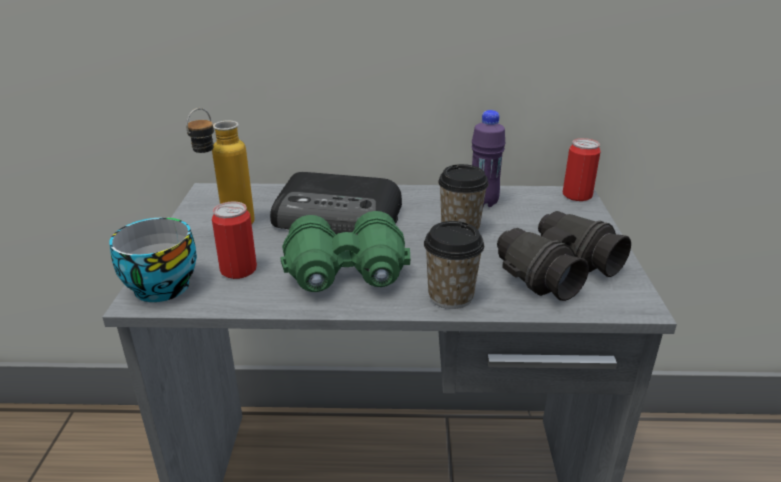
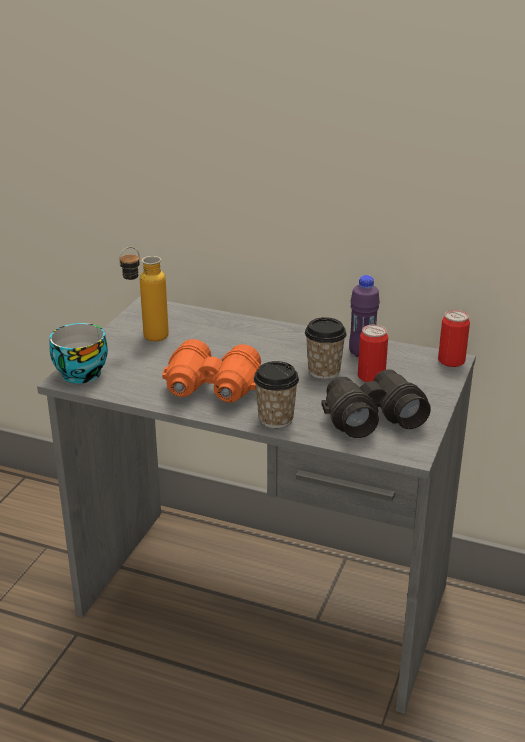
camera: 20 degrees right, 0 degrees up
(238, 270) = (138, 371): can -> can (371, 376)
(338, 217) = (234, 344): radio -> none
(347, 274) = (212, 389): green binoculars -> orange binoculars

